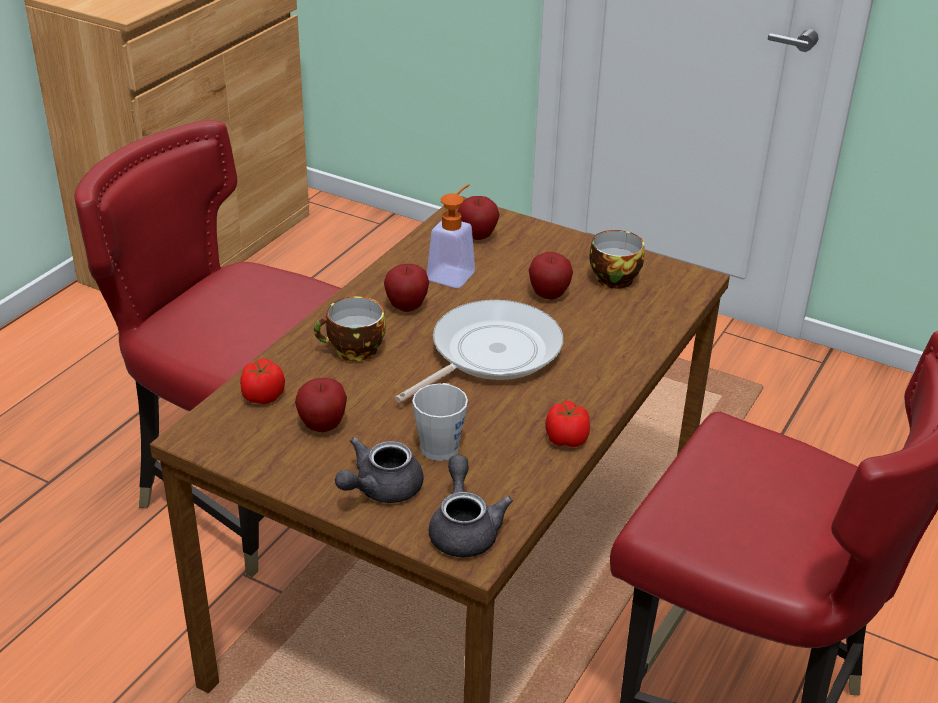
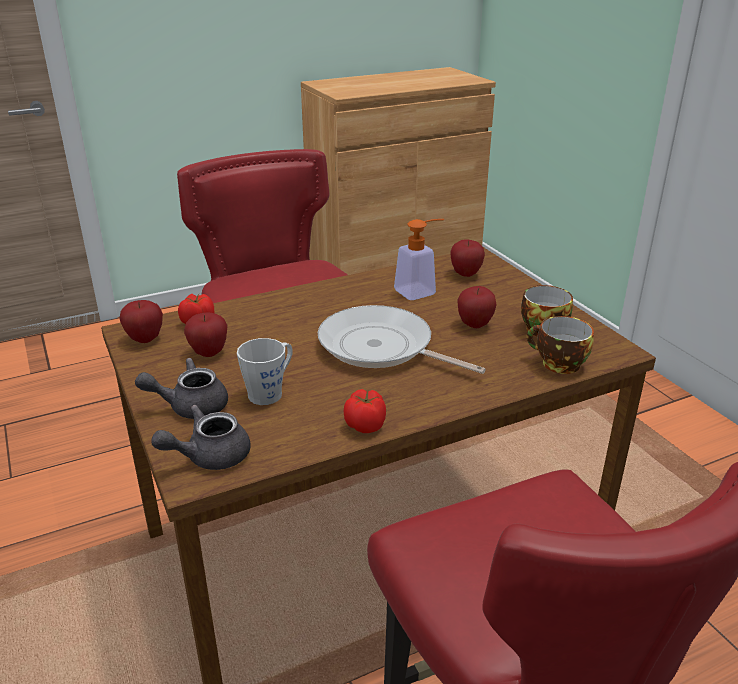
camera: 35 degrees right, 5 degrees down
(353, 351) = (289, 316): cup -> cup (558, 364)
(406, 307) = (359, 301): apple -> apple (145, 339)
(464, 529) = (209, 456): grey teapot -> grey teapot turned 150 degrees counterclockwise
(490, 353) = (381, 347): frying pan -> frying pan turned 135 degrees counterclockwise

